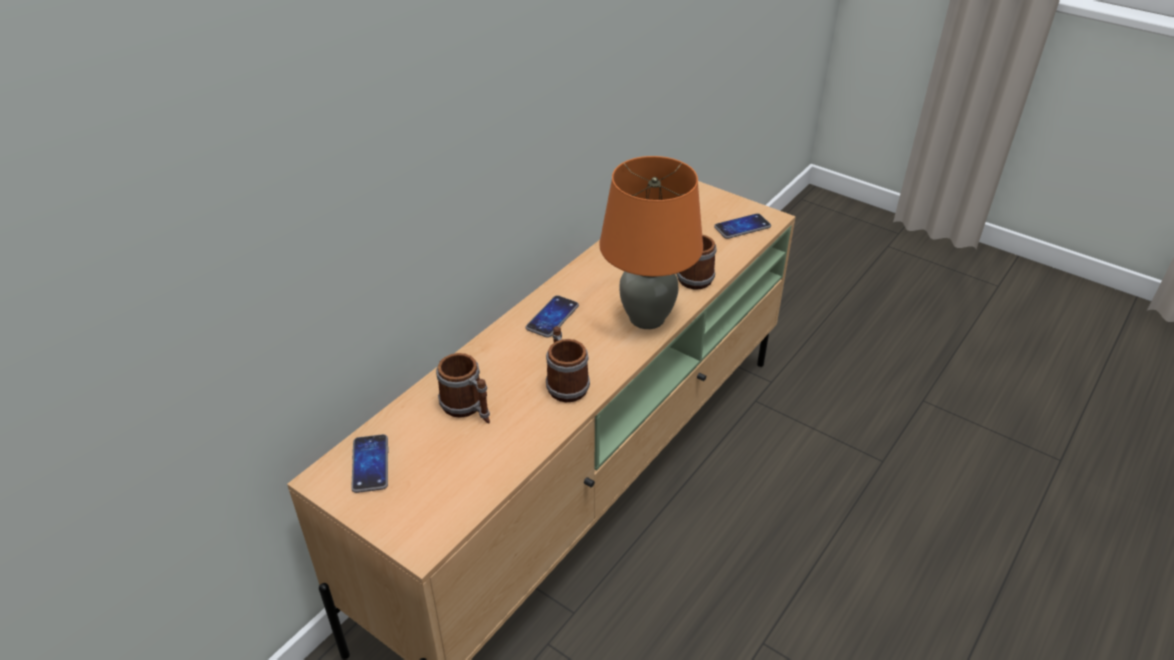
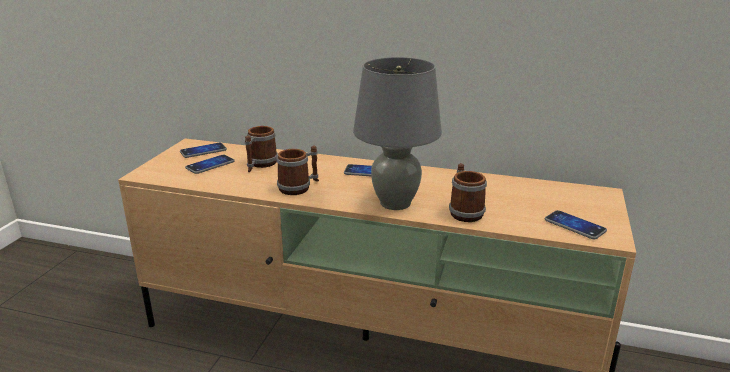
camera: 70 degrees right, 15 degrees down
(435, 461) = (210, 165): none -> phone
(647, 318) = (395, 203): orange table lamp -> grey table lamp

